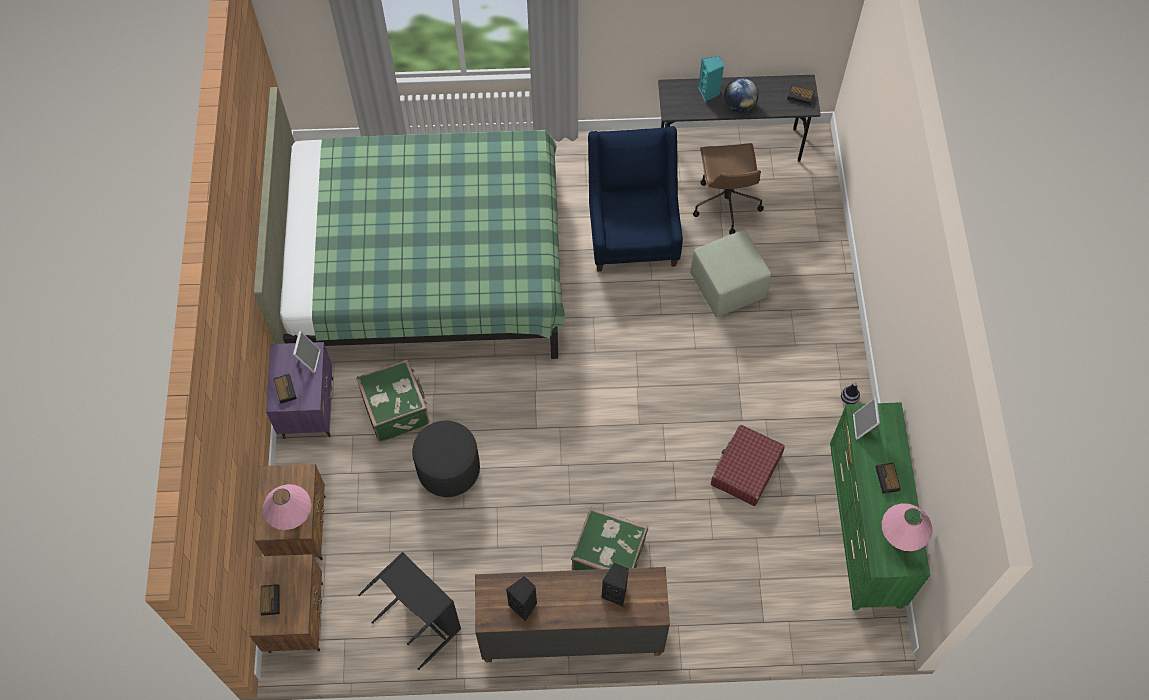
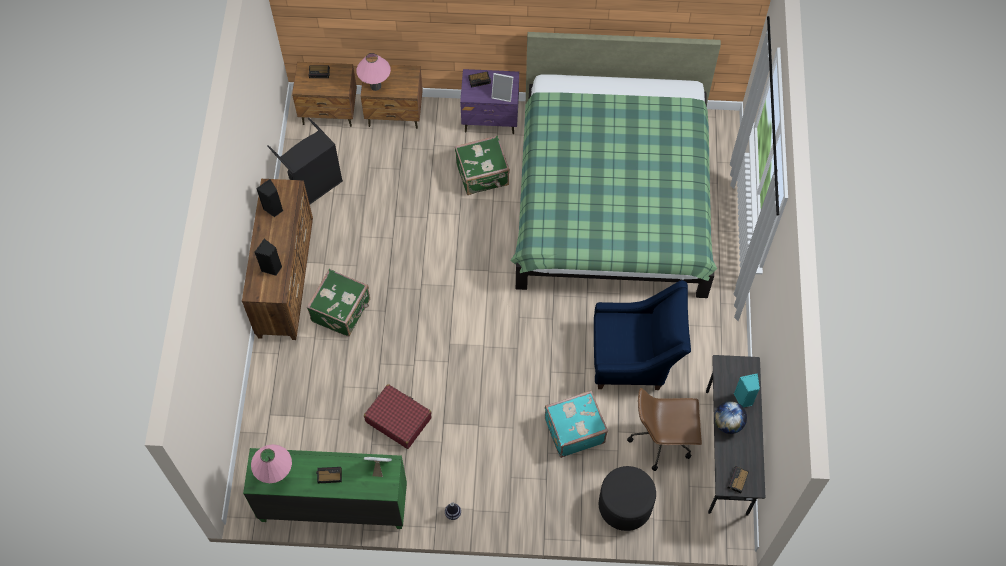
camera: 95 degrees right, 0 degrees up
(448, 469) = (428, 207): black ottoman -> black ottoman (625, 505)
(728, 287) = (573, 430): green ottoman -> turquoise suitcase

